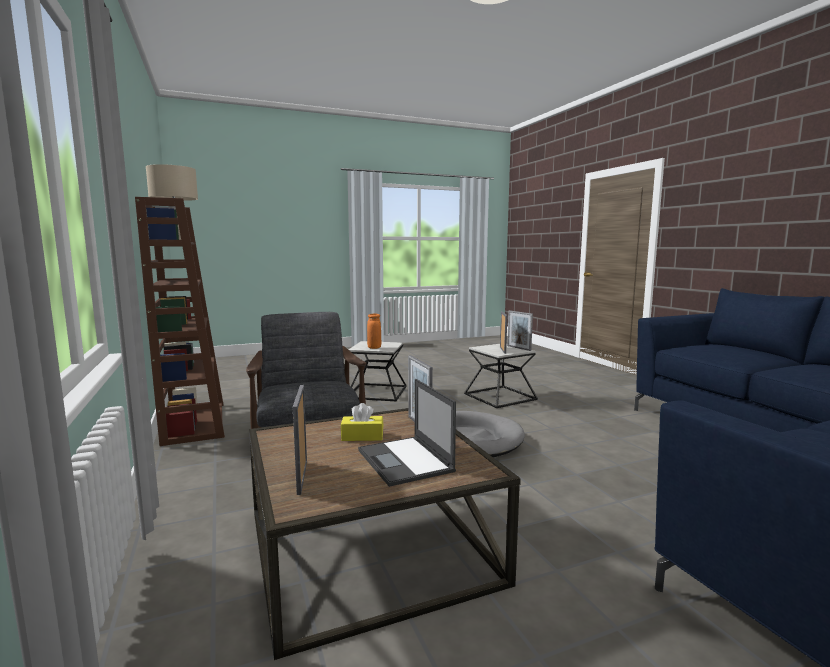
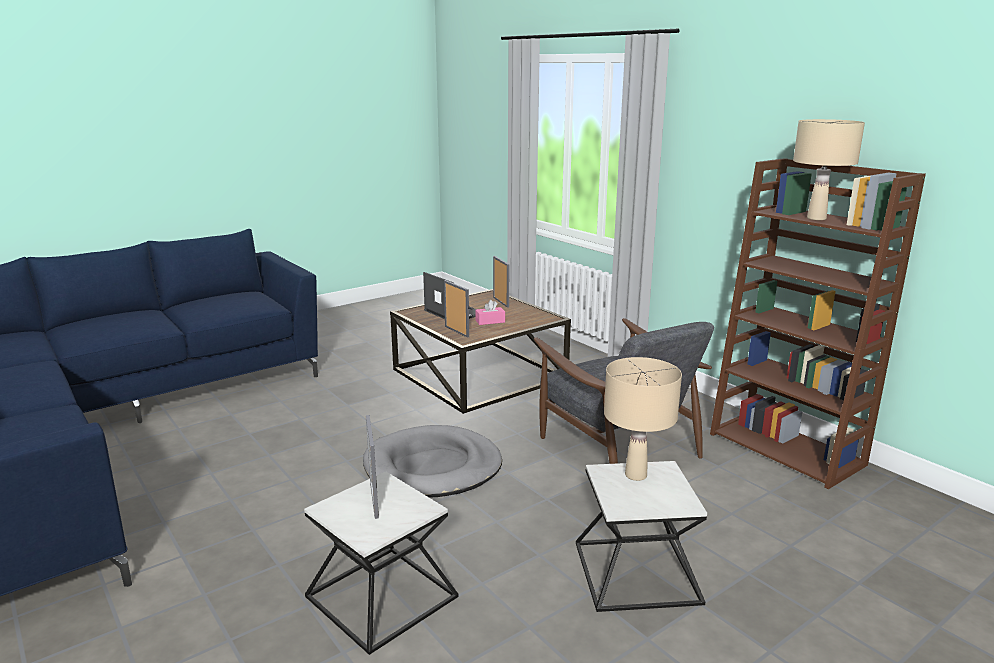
camera: 165 degrees right, 10 degrees up
(362, 436) = (490, 321): yellow tissue box -> pink tissue box
(374, 348) = (636, 475): orange vase -> beige table lamp
(518, 348) = (336, 517): picture frame -> none

